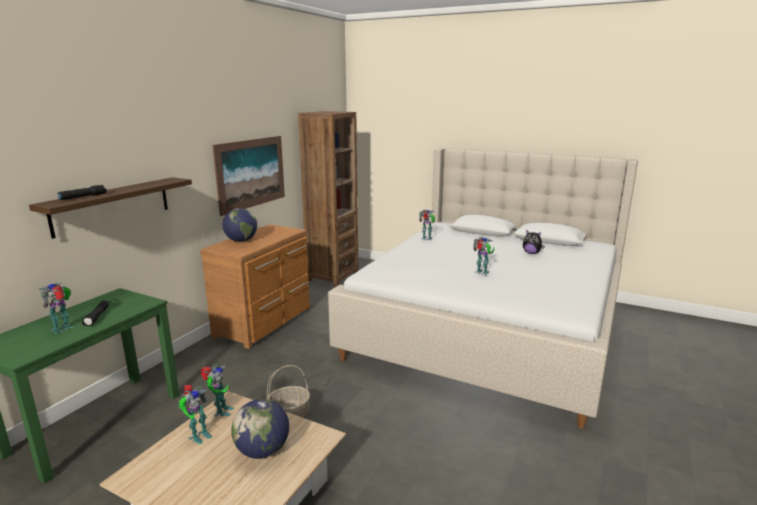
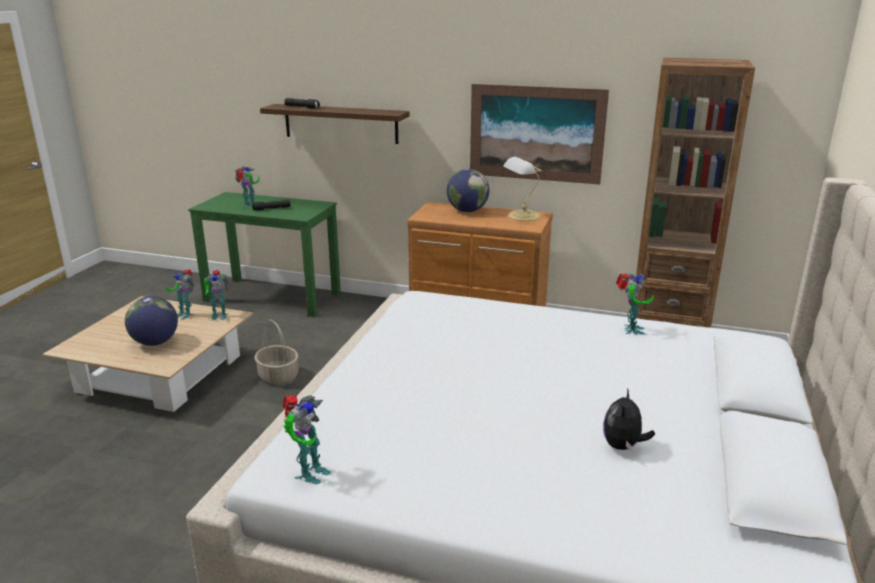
camera: 80 degrees right, 5 degrees up
(269, 230) = (522, 216): none -> table lamp
(482, 272) = (461, 383): toy robot -> toy robot (309, 473)

